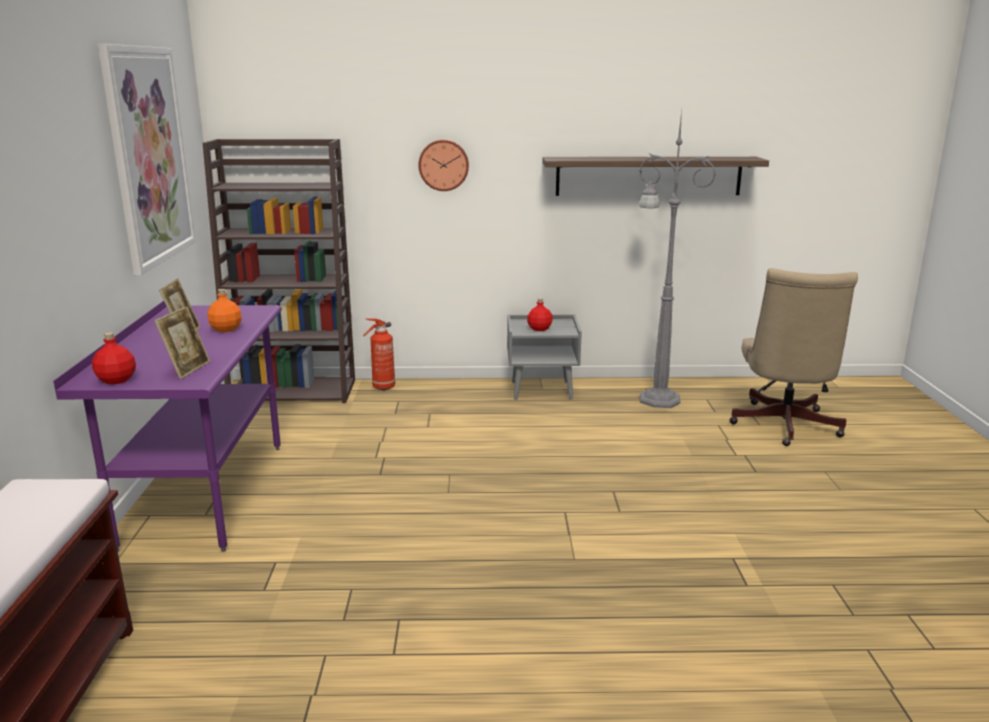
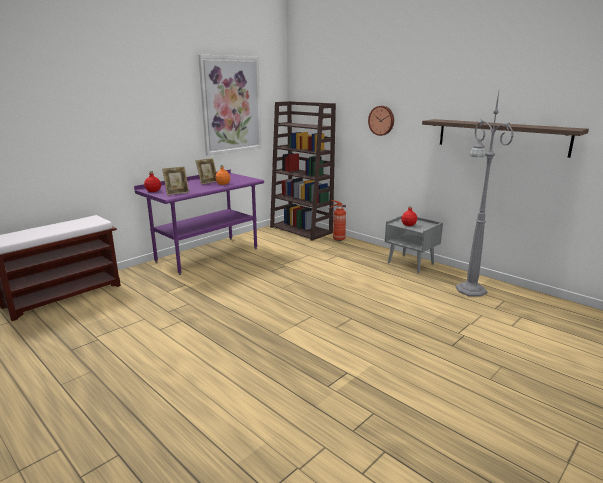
camera: 45 degrees right, 0 degrees up
(784, 427) = (527, 333): beige office chair -> none

